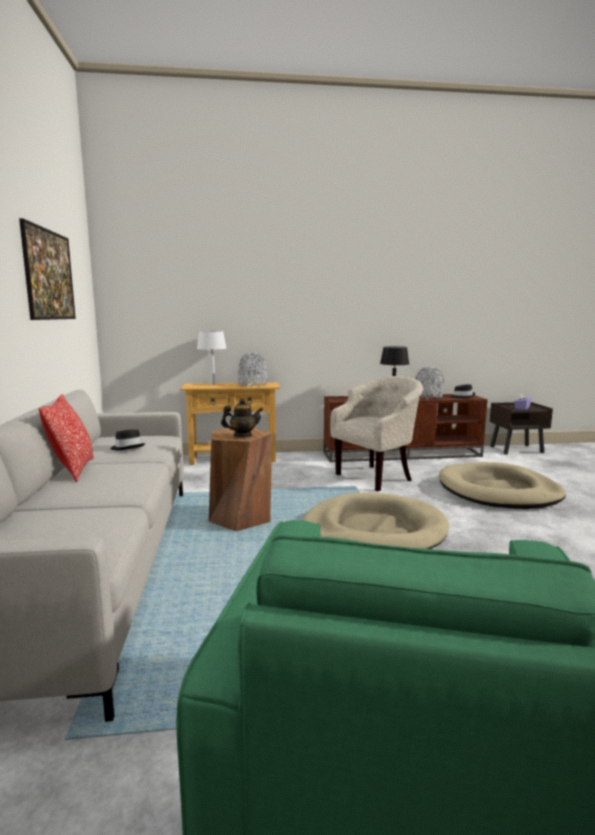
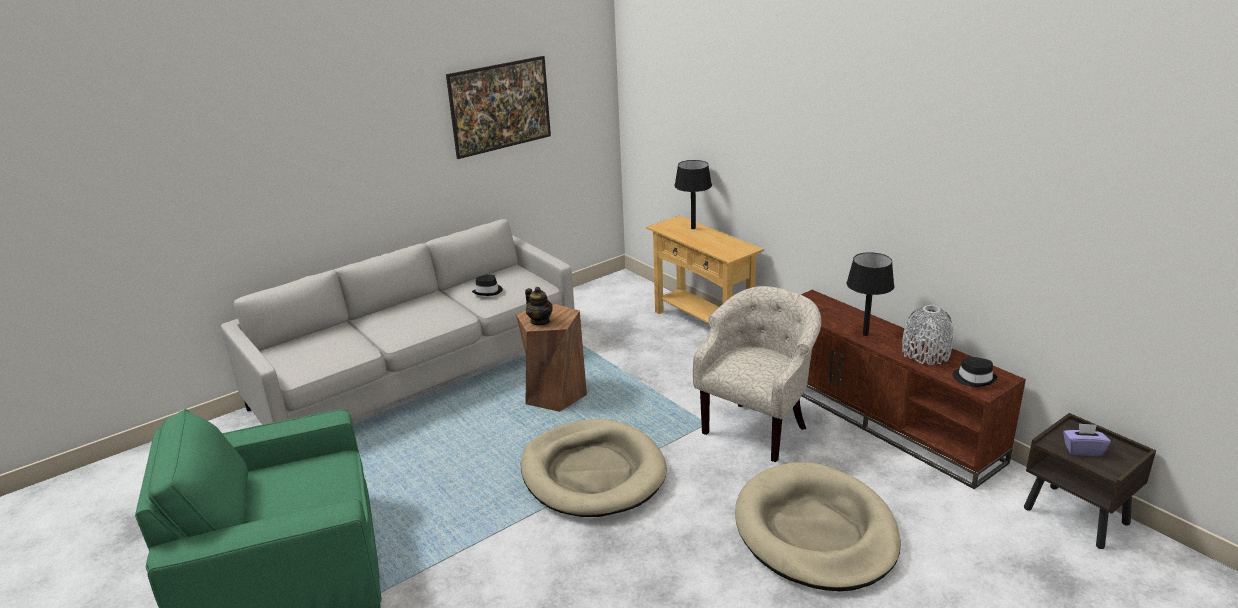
camera: 60 degrees right, 15 degrees up
(73, 470) = (420, 301): pillow -> none
(213, 384) = (693, 228): white table lamp -> black table lamp
(252, 384) = (721, 245): grey vase -> none
(377, 476) = (758, 428): beige armchair -> beige armchair turned 75 degrees counterclockwise

